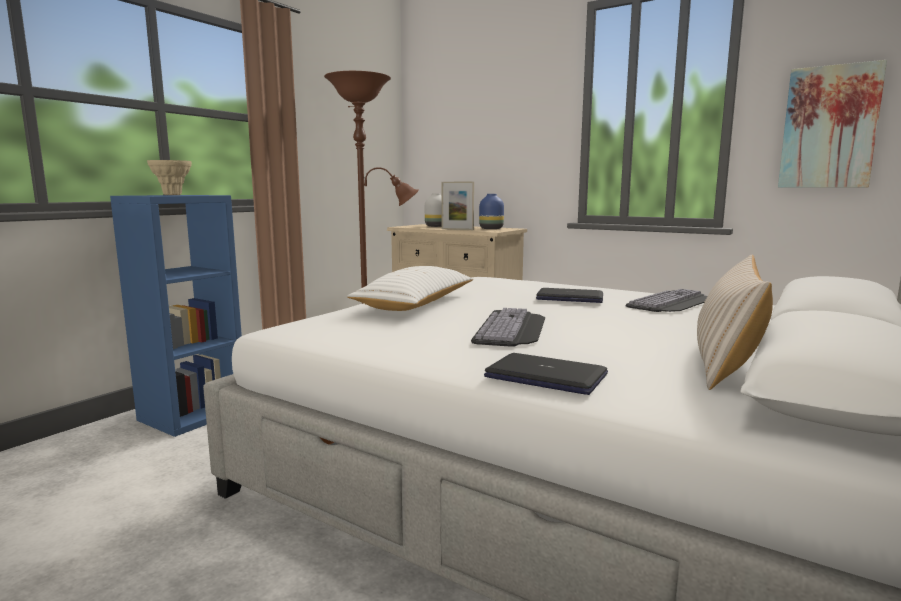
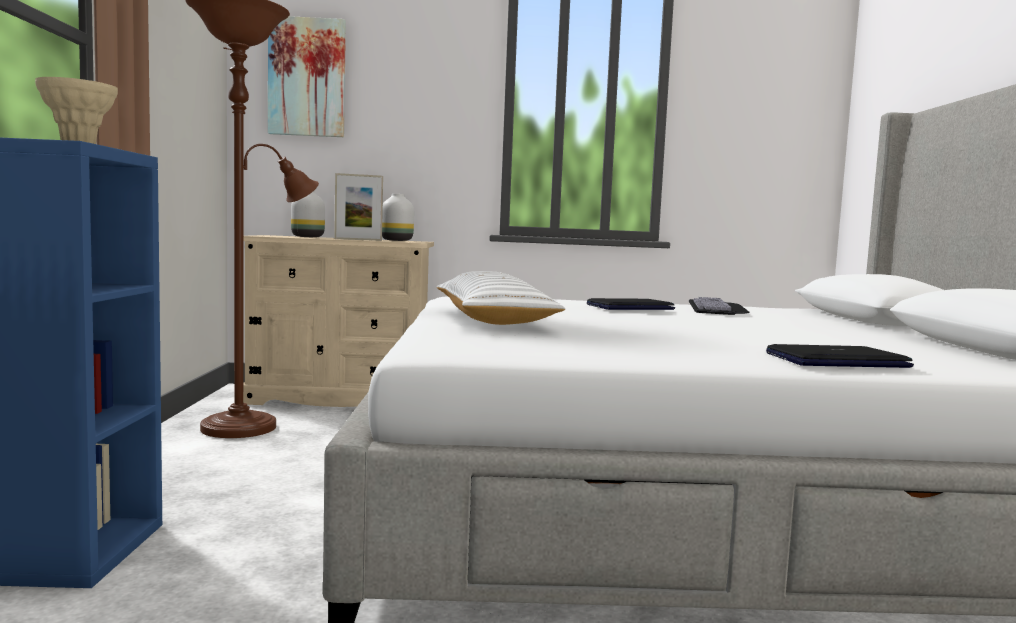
camera: 35 degrees left, 5 degrees down
(491, 229) = (396, 240): blue vase -> white vase
(513, 328) = (676, 332): keyboard -> none
(726, 358) = (890, 340): beige pillow -> none
(829, 127) = (747, 146): picture -> picture (307, 77)

